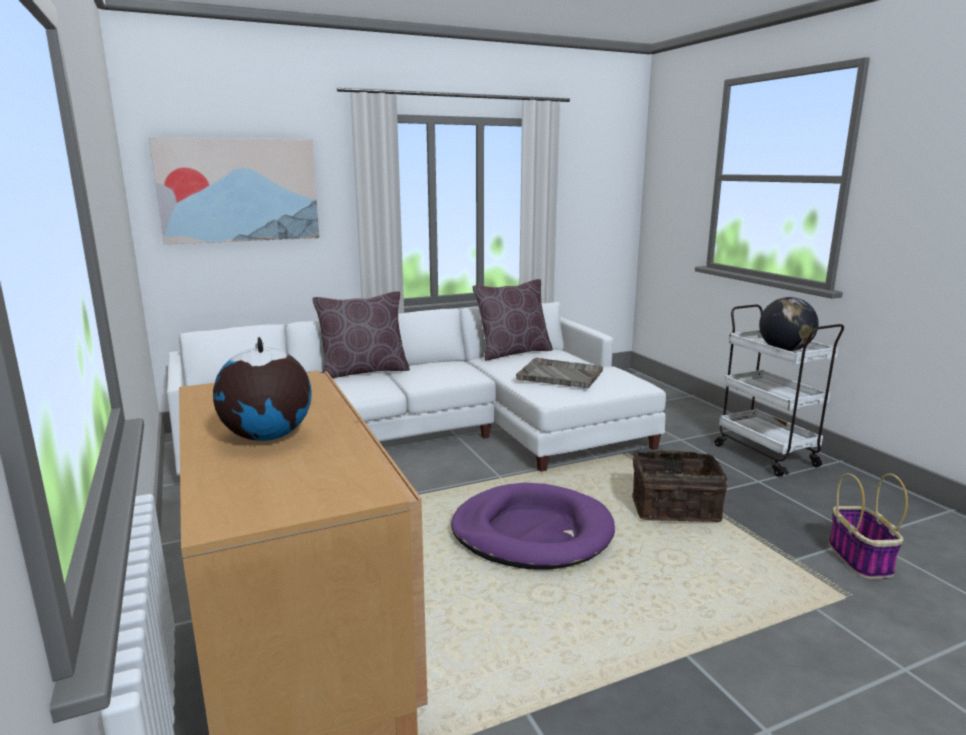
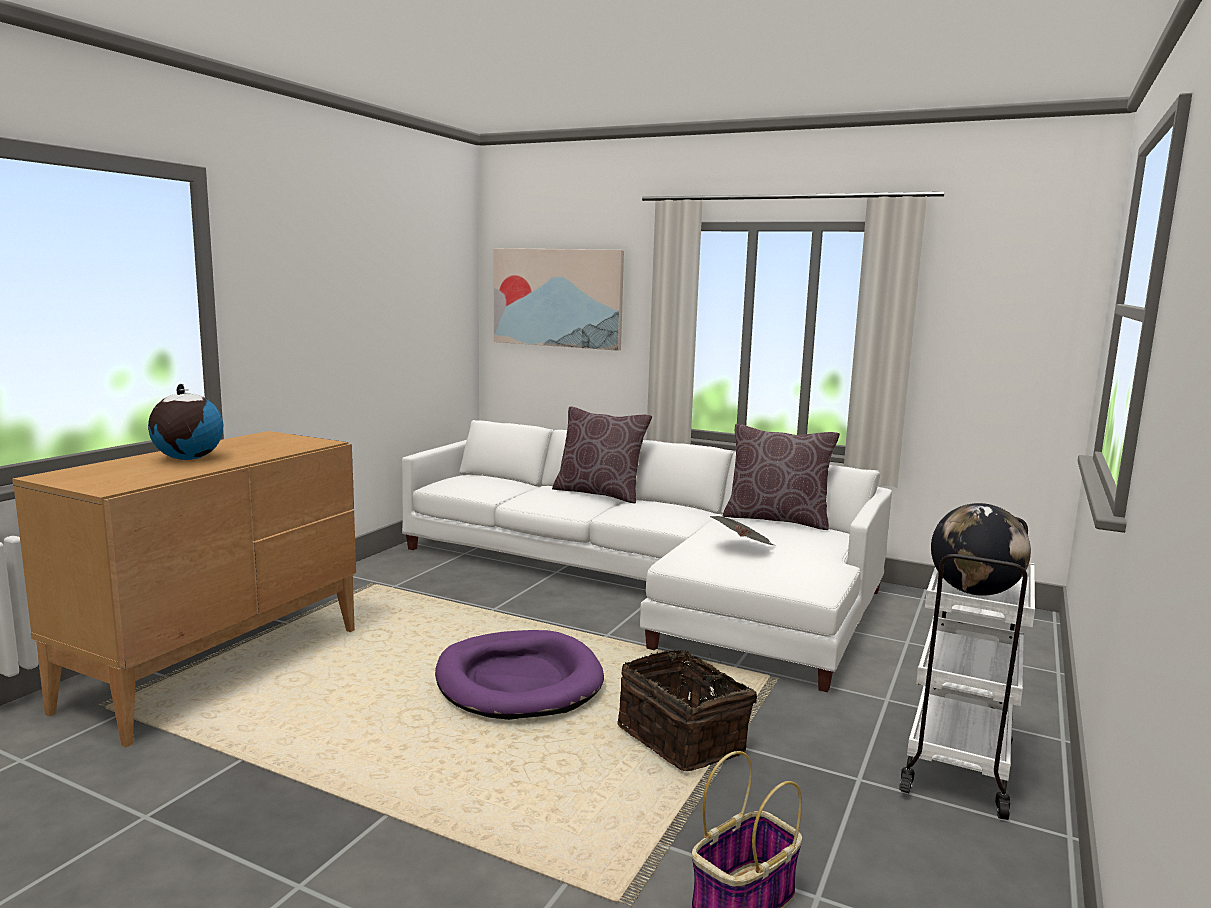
camera: 50 degrees right, 5 degrees down
(559, 375) = (743, 548): grey tray -> newspaper

